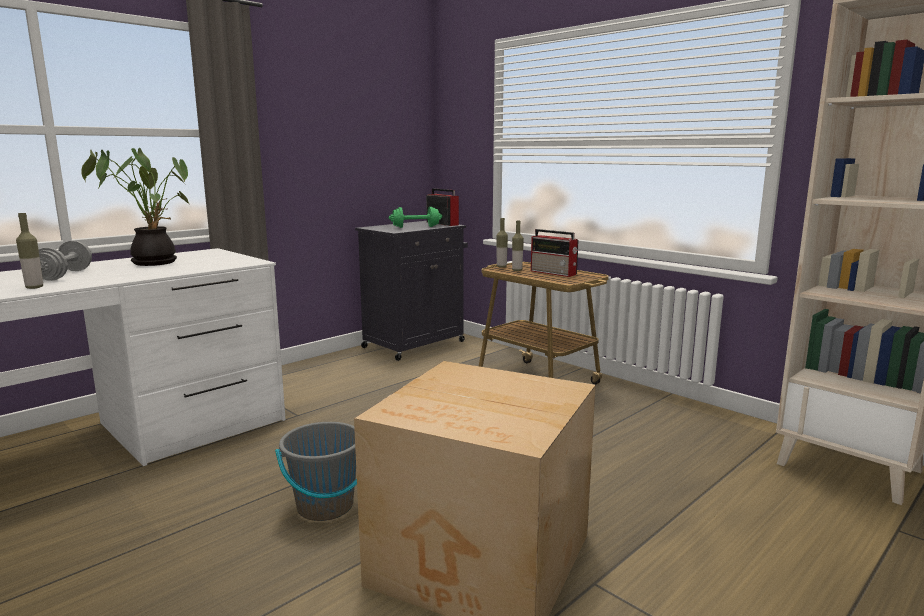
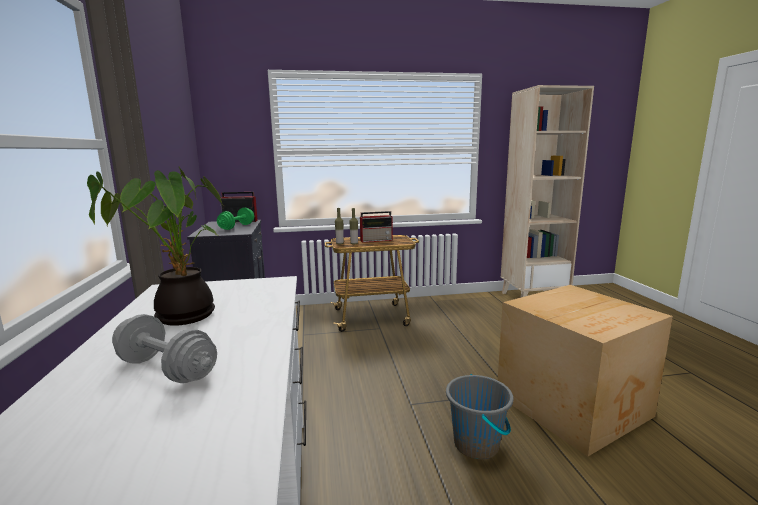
camera: 55 degrees left, 0 degrees up
(34, 287) = (235, 392): bottle -> none

